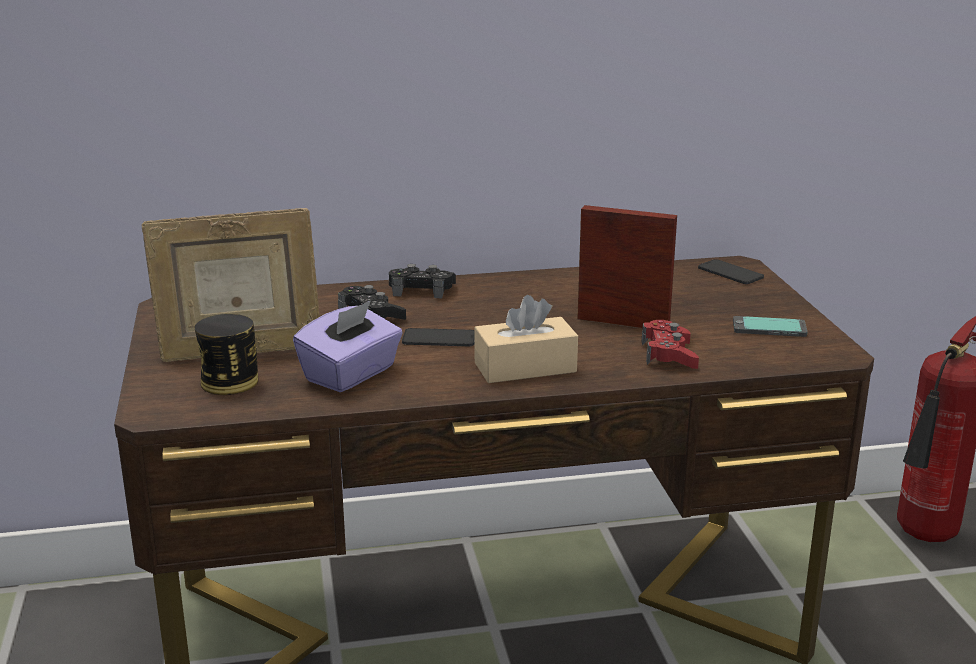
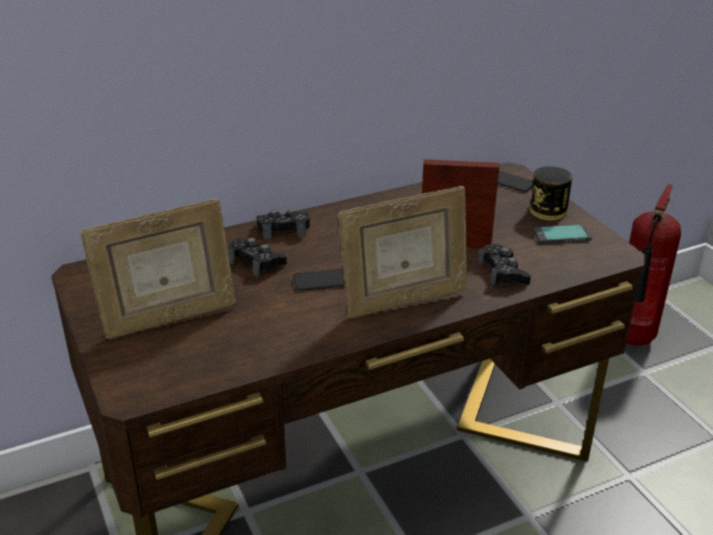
camera: 15 degrees left, 10 degrees up
(229, 382) = (176, 353): can -> can (548, 211)
(351, 374) = (272, 329): purple tissue box -> none
(525, 367) = (403, 301): beige tissue box -> picture frame
(669, 354) = (503, 272): red game controller -> black game controller

